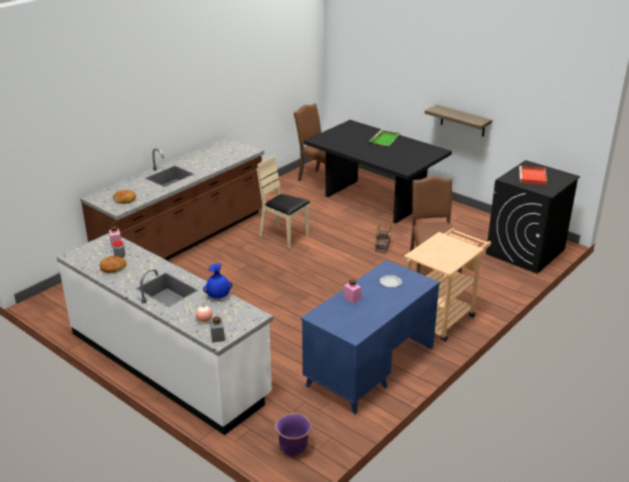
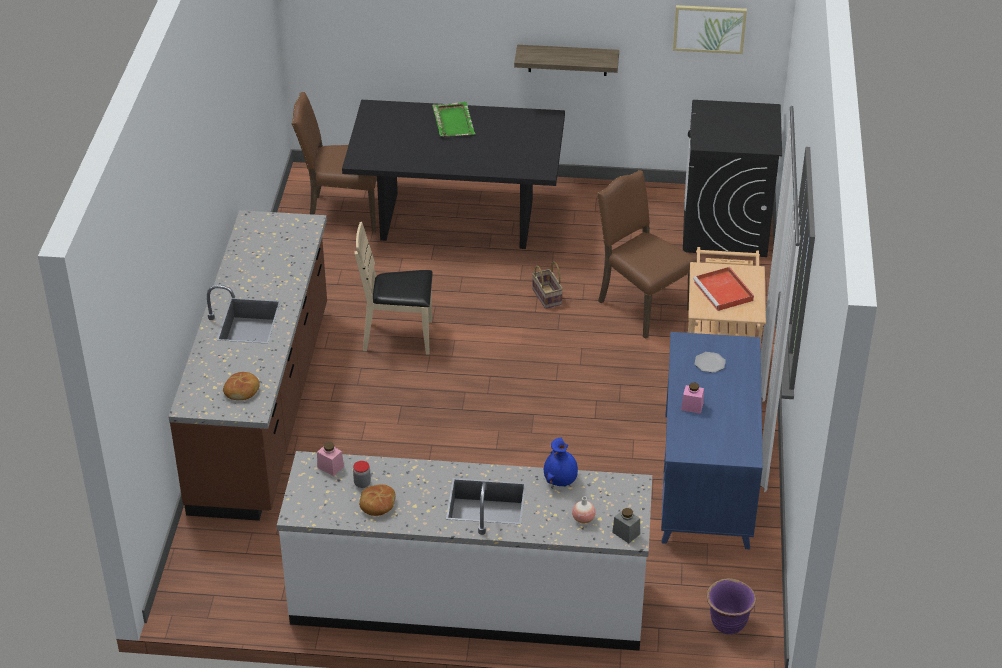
camera: 35 degrees left, 10 degrees up
(533, 177) = (730, 128): red tray -> red tray (724, 292)
(547, 115) = (709, 28): none -> picture

